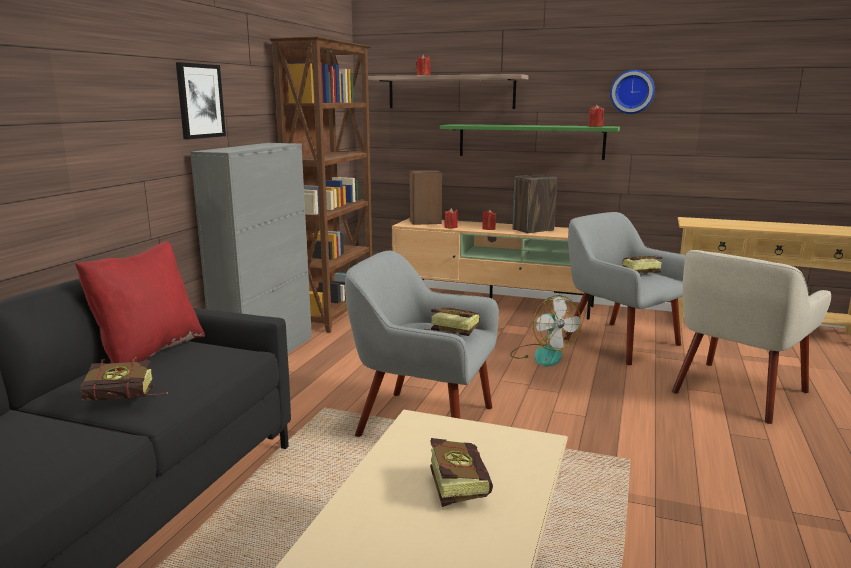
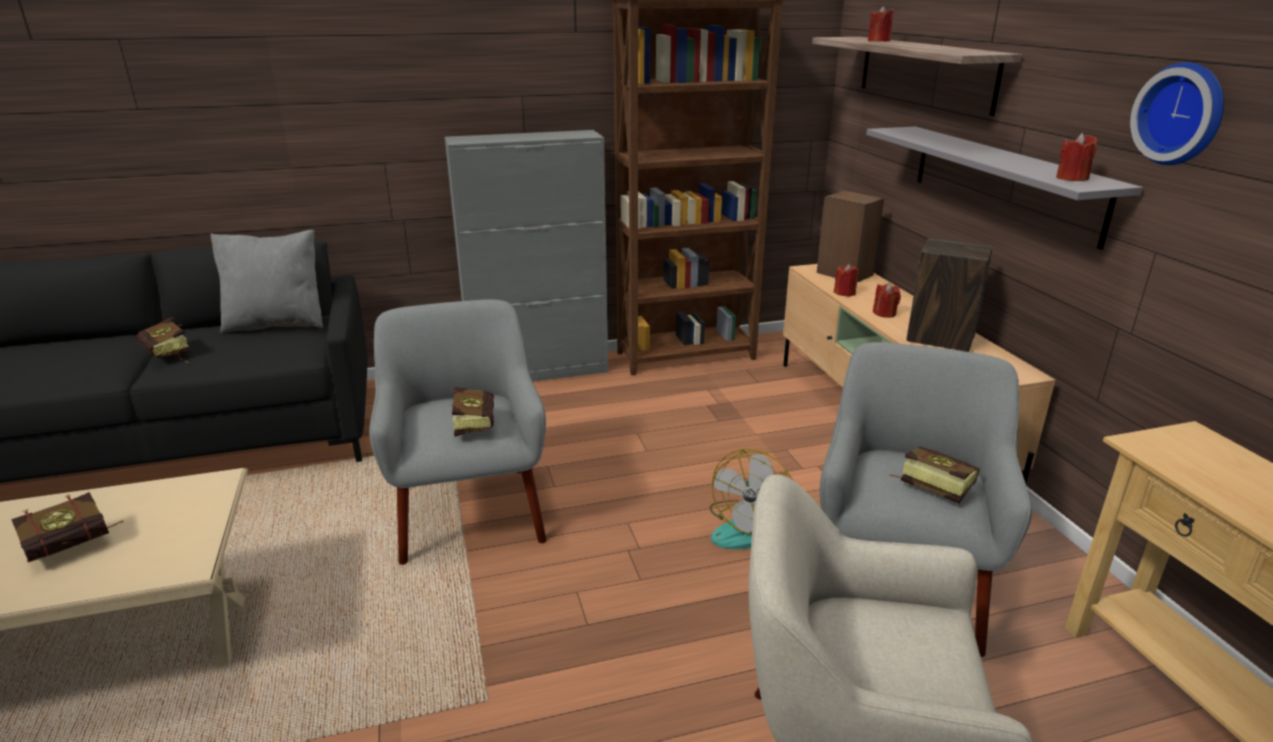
camera: 55 degrees right, 10 degrees up
(149, 351) = (277, 324): red pillow -> grey pillow
(200, 101) = (471, 80): picture -> none
(530, 141) = (1003, 181): green shelf -> grey shelf

